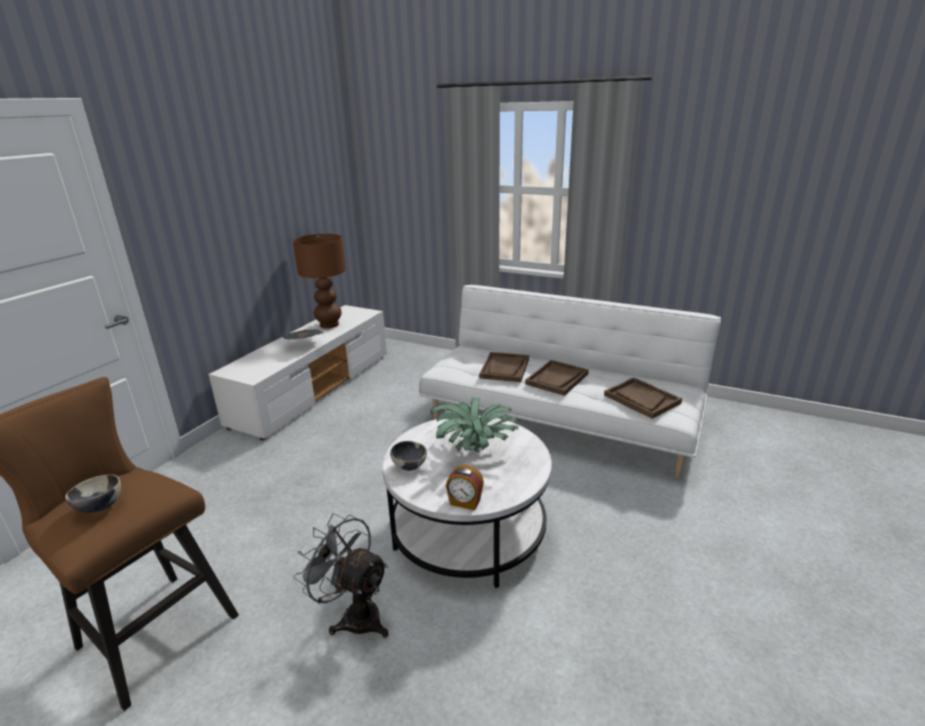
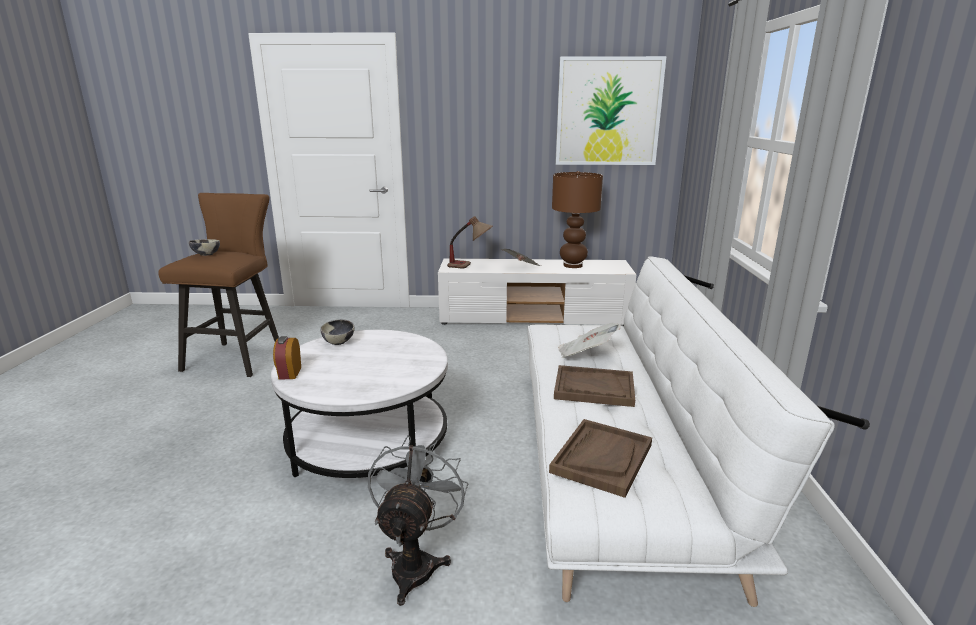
camera: 65 degrees right, 5 degrees down
(260, 365) = (470, 266): none -> table lamp
(307, 174) = (608, 112): none -> picture
(354, 615) = (253, 417): grey fan -> grey fan (416, 563)
(474, 450) = (376, 362): potted plant -> none
(505, 368) = (585, 354): brown tray -> newspaper

